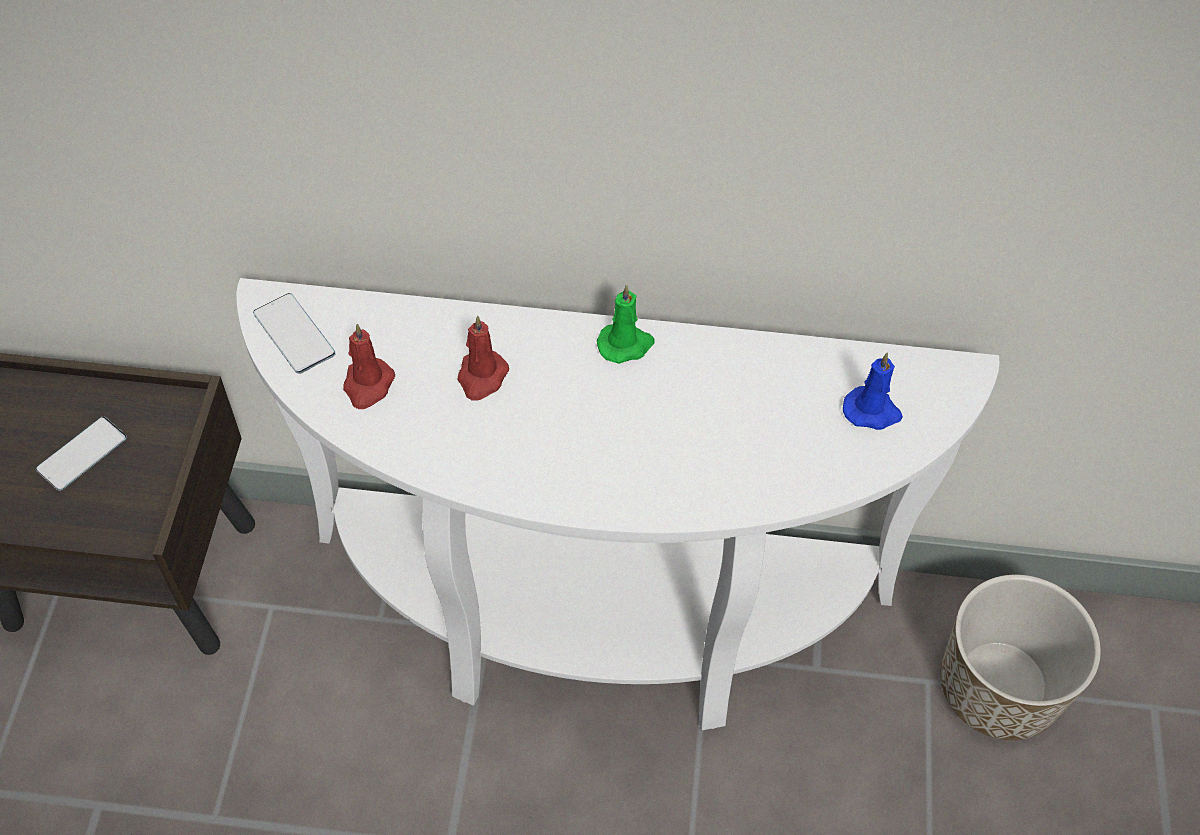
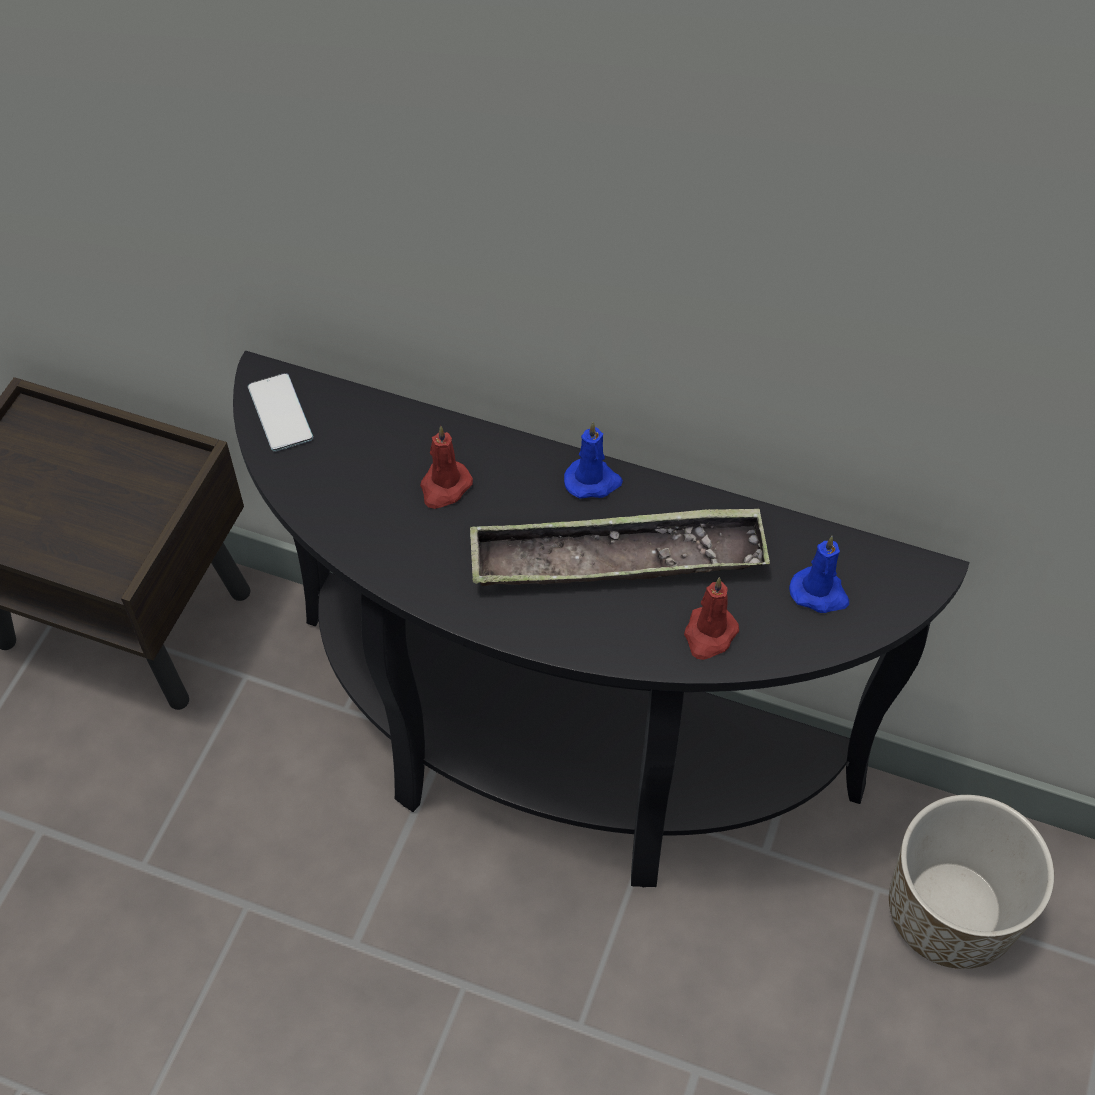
camera: 15 degrees right, 0 degrees up
(82, 454) = (83, 492): phone -> none
(368, 385) = (335, 475): red candle -> red candle (709, 635)
(595, 627) = (552, 761): white console table -> black console table
(626, 344) = (593, 481): green candle -> blue candle
(671, 415) = (616, 559): none -> tray

